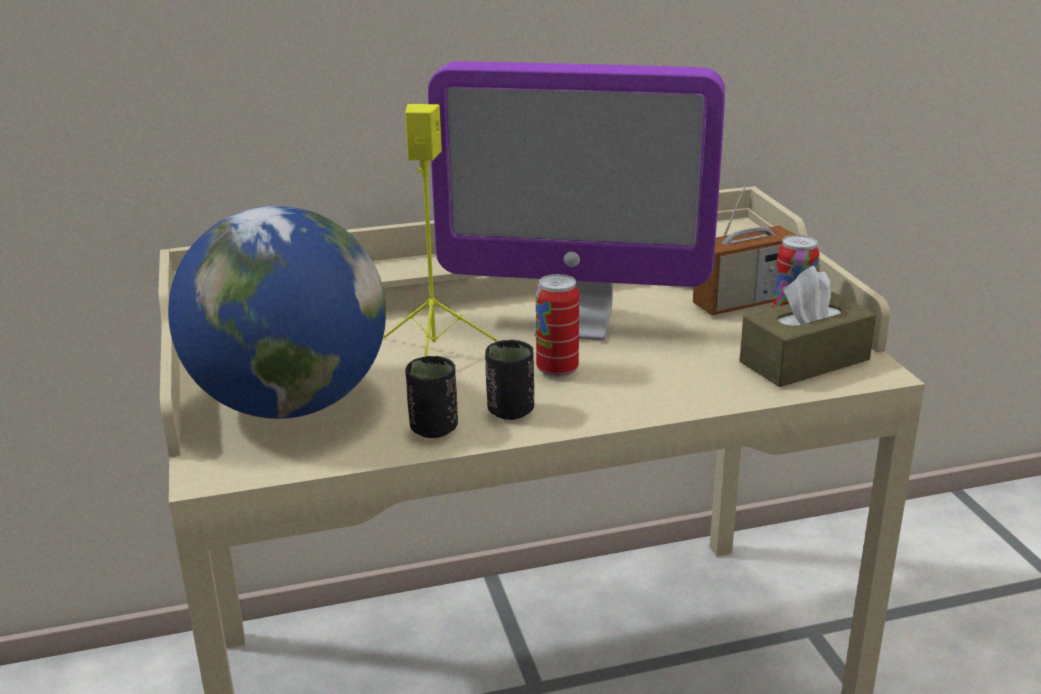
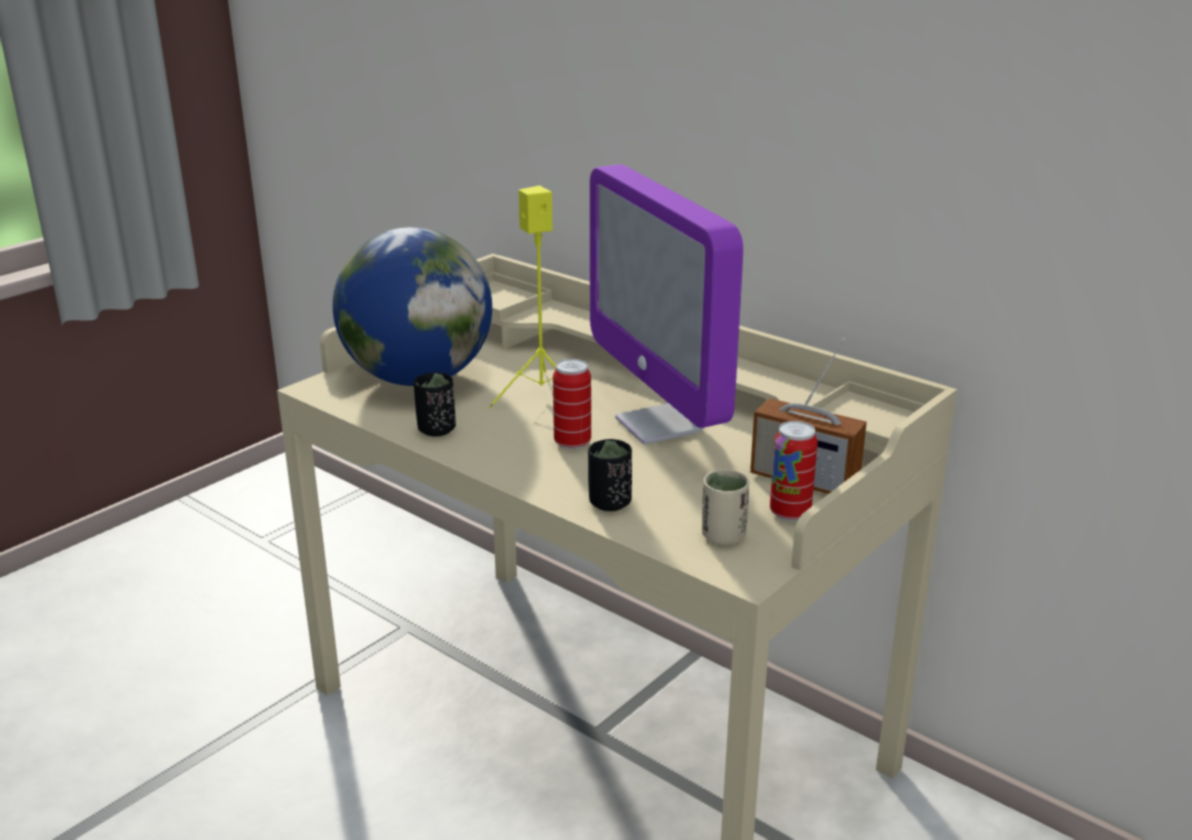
camera: 55 degrees right, 0 degrees up
(510, 411) = (490, 446): black cup -> black cup (609, 503)
(804, 361) = (723, 536): brown tissue box -> beige cup

